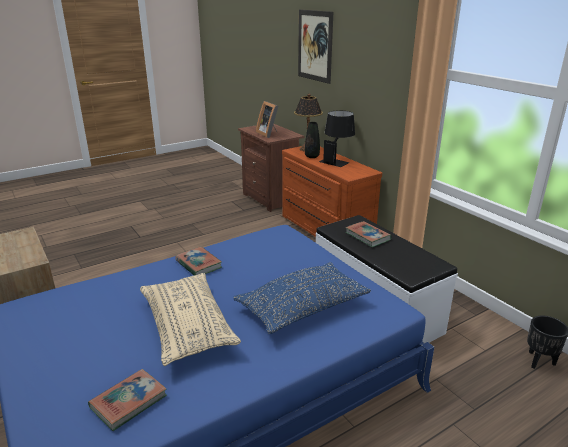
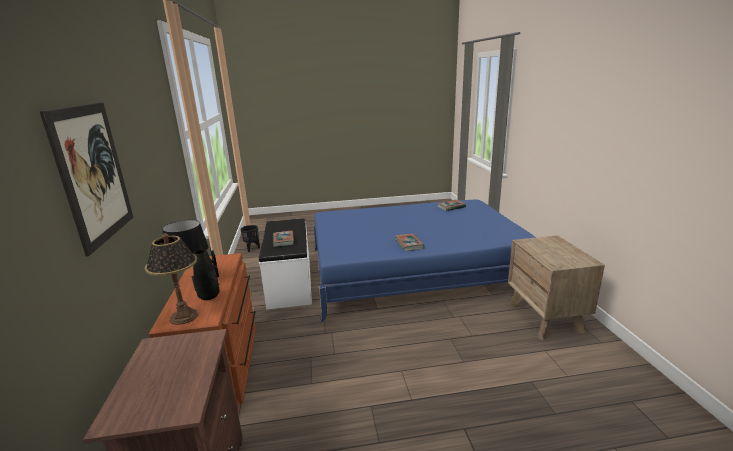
camera: 155 degrees left, 5 degrees down
(187, 327) = (424, 219): beige pillow -> none
(269, 134) = (183, 362): picture frame -> none
(302, 307) = (365, 219): blue pillow -> none

